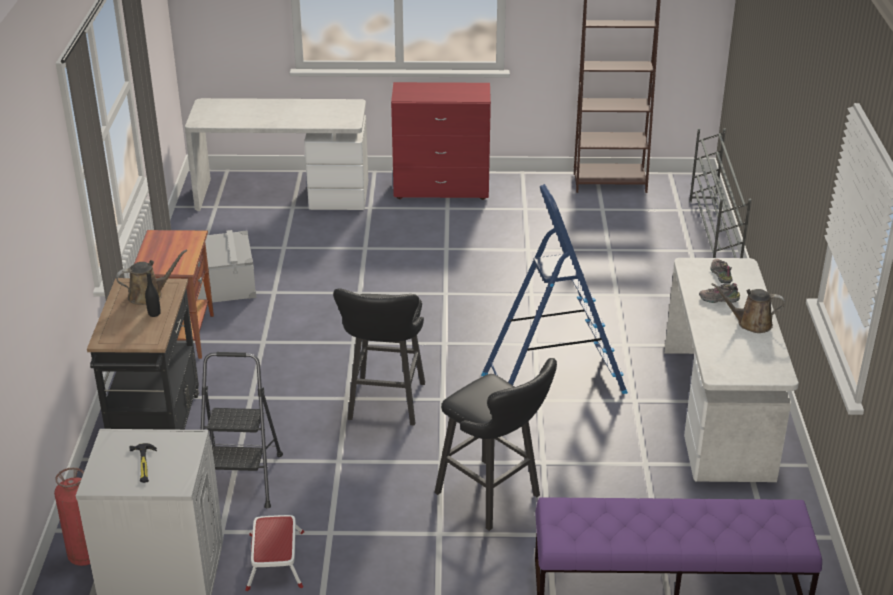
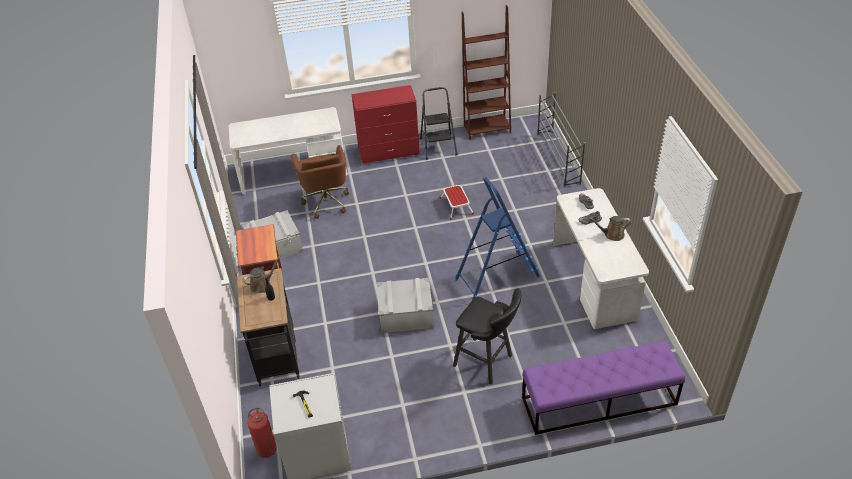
camera: 10 degrees left, 10 degrees up
(241, 476) = (338, 378): black step ladder -> black step ladder (438, 145)
(275, 560) = (377, 429): red step ladder -> red step ladder (456, 205)
(318, 239) = (326, 202): none -> brown office chair
(385, 407) = (406, 314): black stool -> grey storage box

